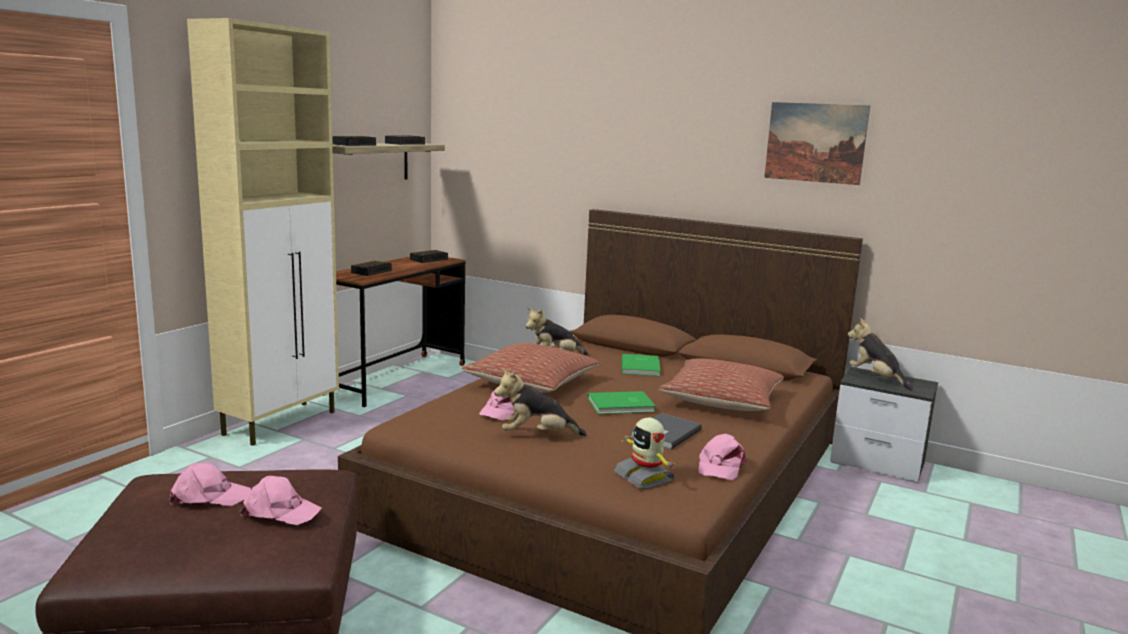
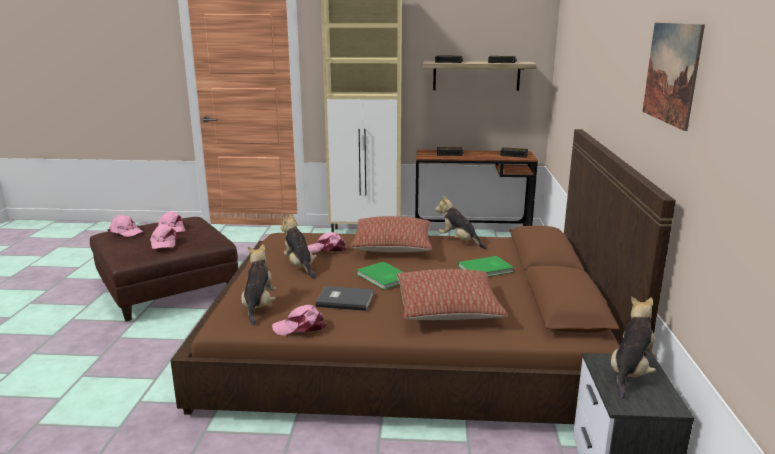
camera: 65 degrees right, 5 degrees up
(142, 542) = (126, 232): none -> pink cap
(644, 477) = (259, 306): toy robot -> plush toy

